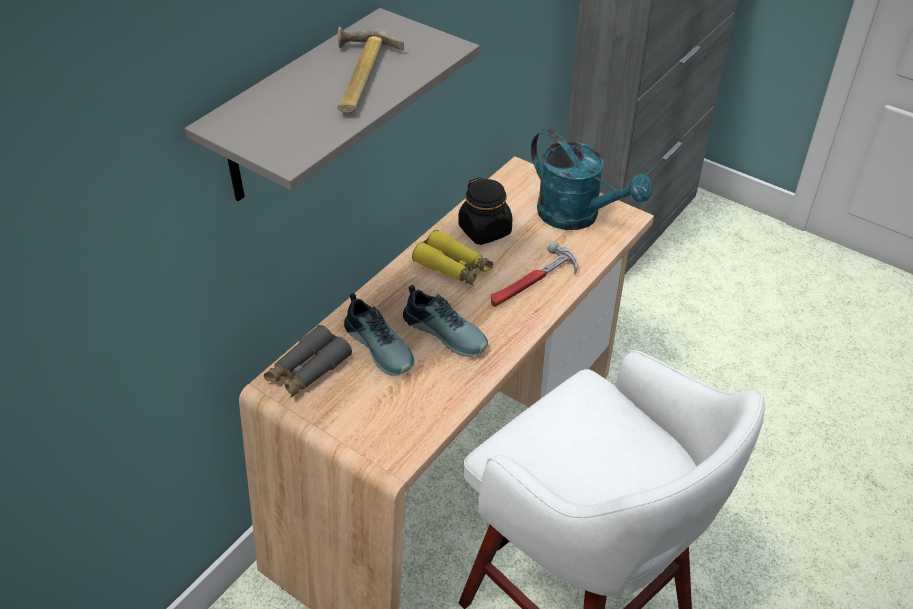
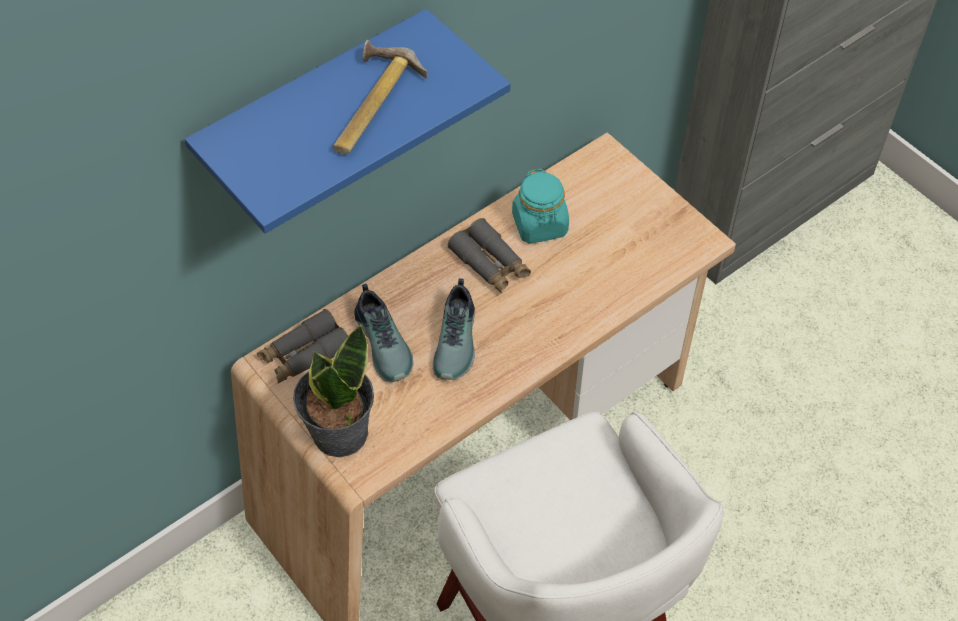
camera: 15 degrees right, 10 degrees up
(296, 109) = (315, 110): grey shelf -> blue shelf
(362, 428) = (339, 432): none -> potted plant
(447, 331) = (458, 341): shoe -> shoe turned 45 degrees clockwise
(453, 267) = (490, 264): yellow binoculars -> grey binoculars
(485, 230) = (540, 225): black jar -> turquoise jar
(532, 282) = (568, 301): hammer -> none
(578, 216) = (649, 228): turquoise watering can -> none

